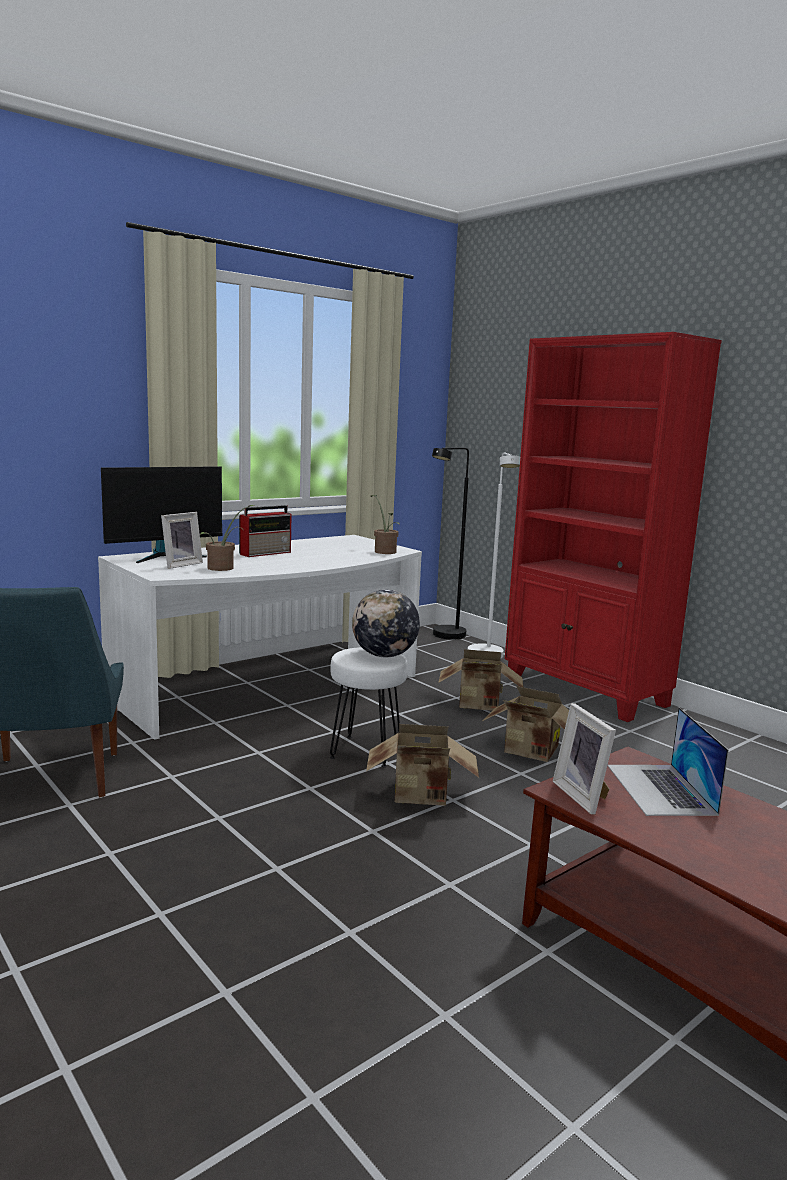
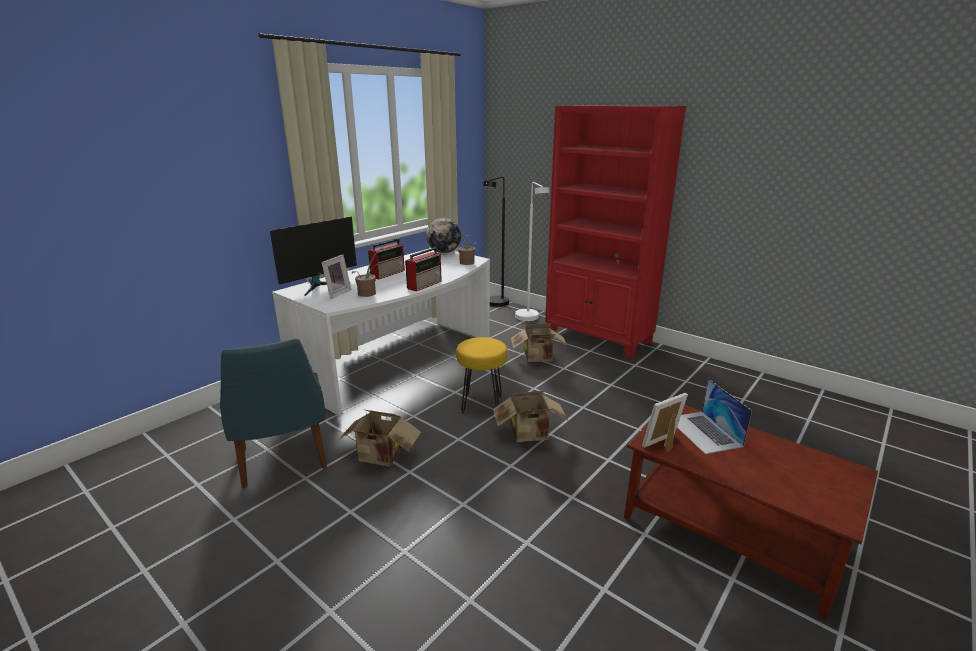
camera: 10 degrees left, 10 degrees up
(308, 567) = (425, 284): none -> radio
(366, 751) = (482, 404): white stool -> yellow stool
(384, 655) = (491, 344): globe -> globe (444, 252)
(531, 753) = (583, 391): cardboard box -> cardboard box (381, 457)
(584, 796) = (664, 444): picture frame -> picture frame turned 90 degrees clockwise

